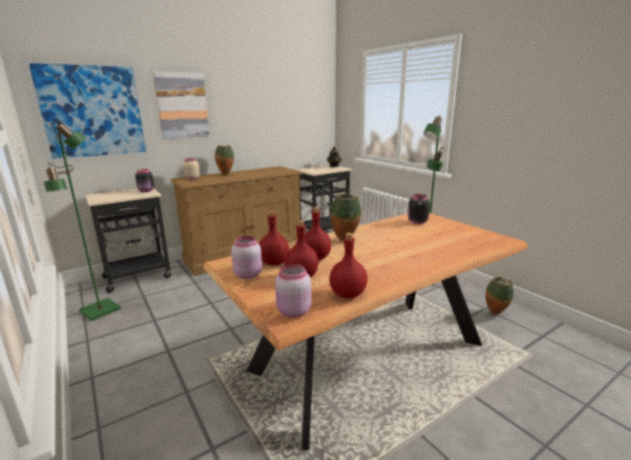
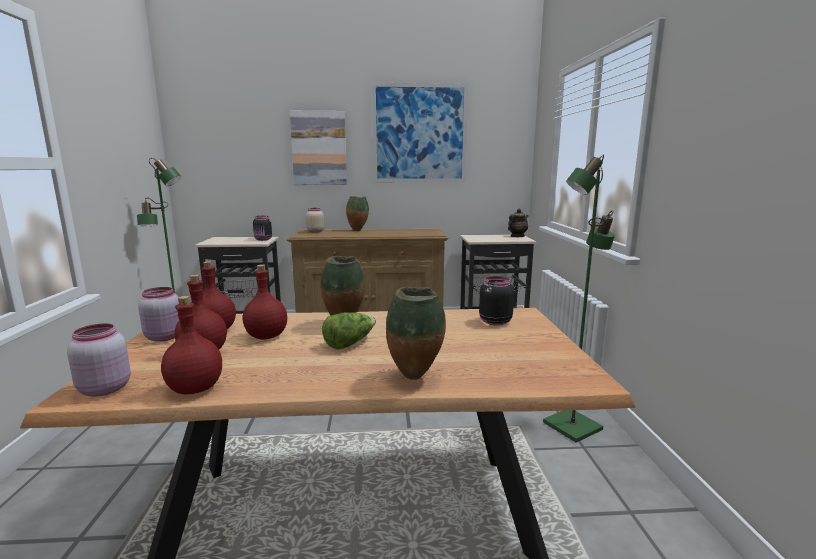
camera: 30 degrees right, 5 degrees down
(93, 111) = (227, 153): picture -> picture (419, 134)
(372, 249) = (349, 343): none -> lettuce
(495, 313) = (644, 528): vase -> vase (416, 377)

